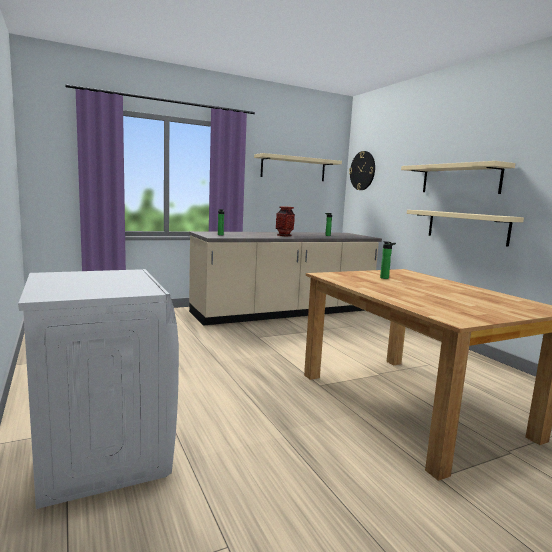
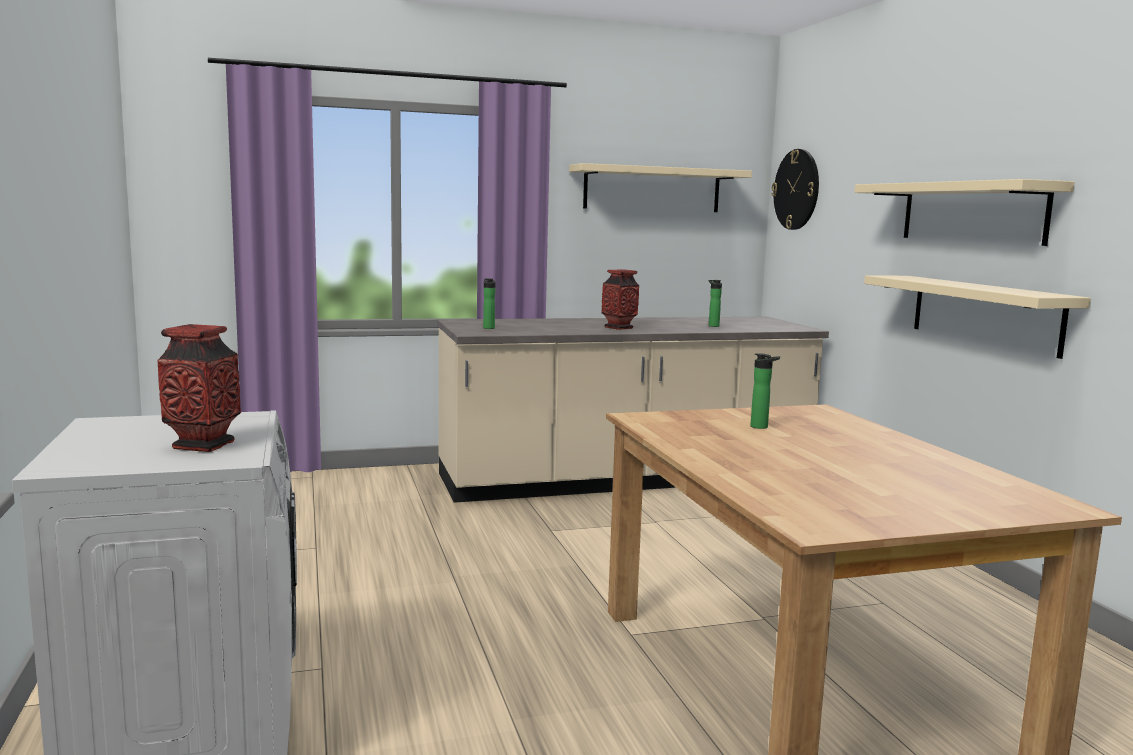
camera: 10 degrees right, 0 degrees up
(120, 285) = (203, 445): none -> vase

